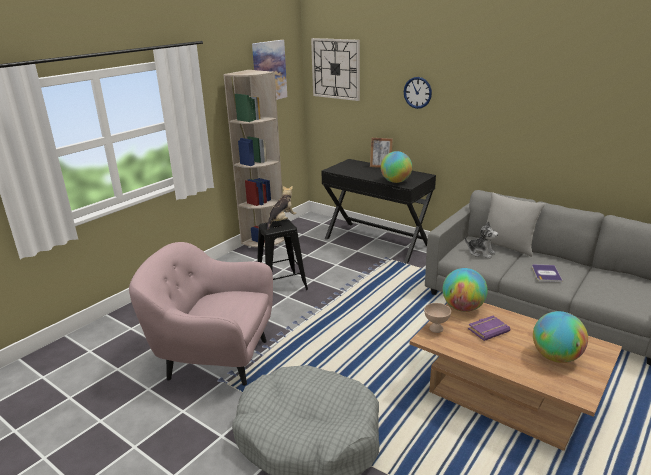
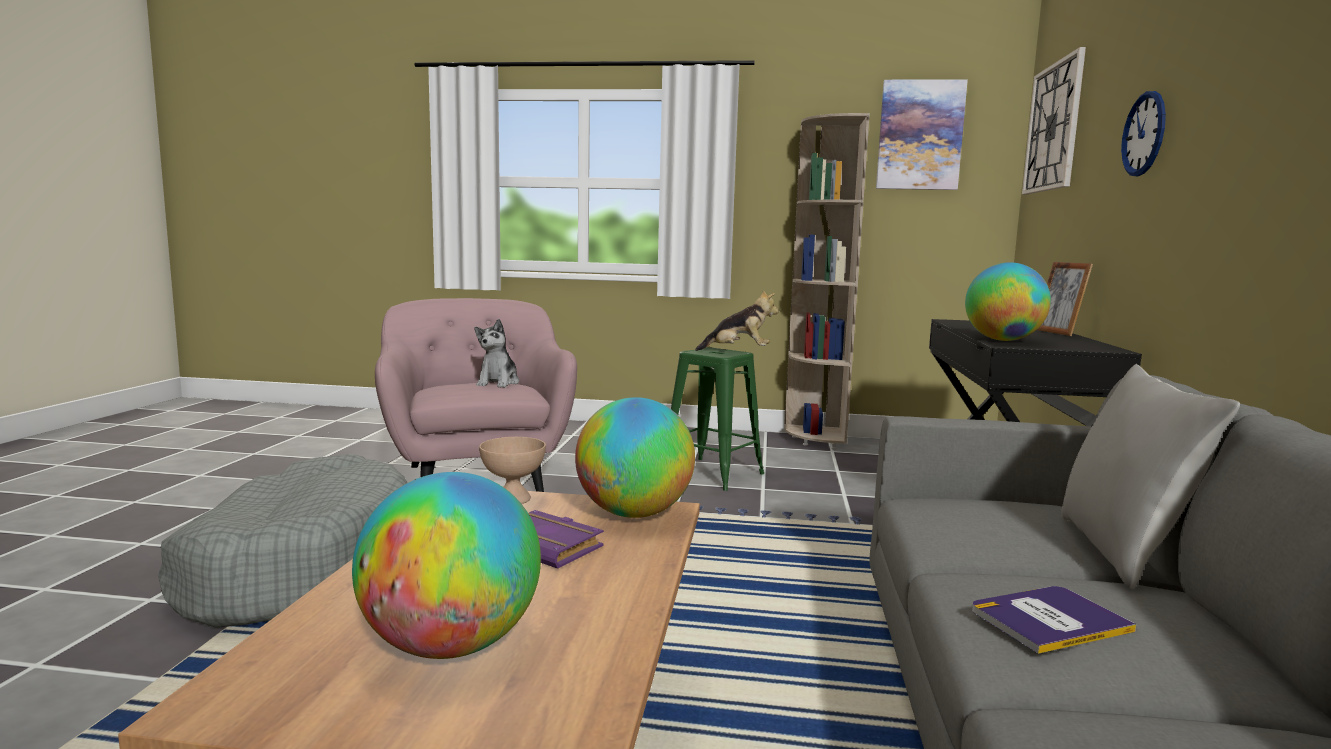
camera: 60 degrees right, 15 degrees down
(282, 285) = (712, 474): black stool -> green stool
(480, 253) = (1000, 522): plush toy -> plush toy (498, 383)

